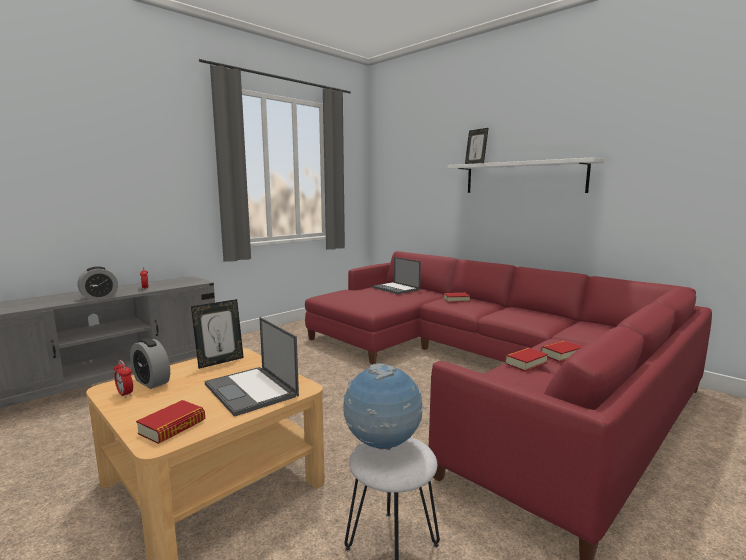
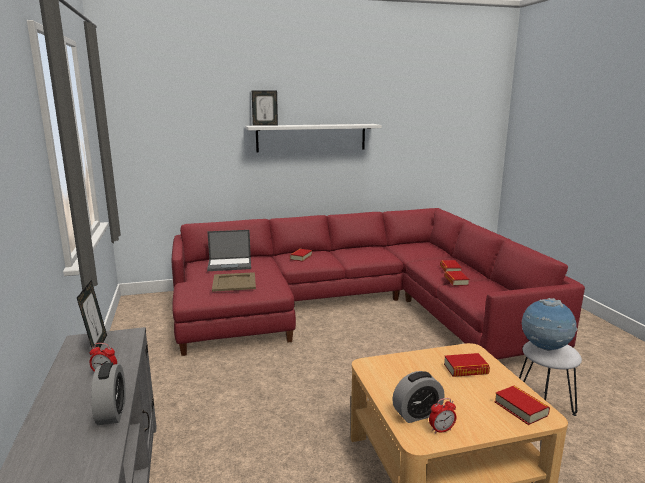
camera: 60 degrees left, 5 degrees up
(220, 362) = (387, 375): picture frame -> picture frame (97, 346)
(251, 390) = (465, 369): laptop -> book
(362, 296) = (234, 282): none -> beige tray

